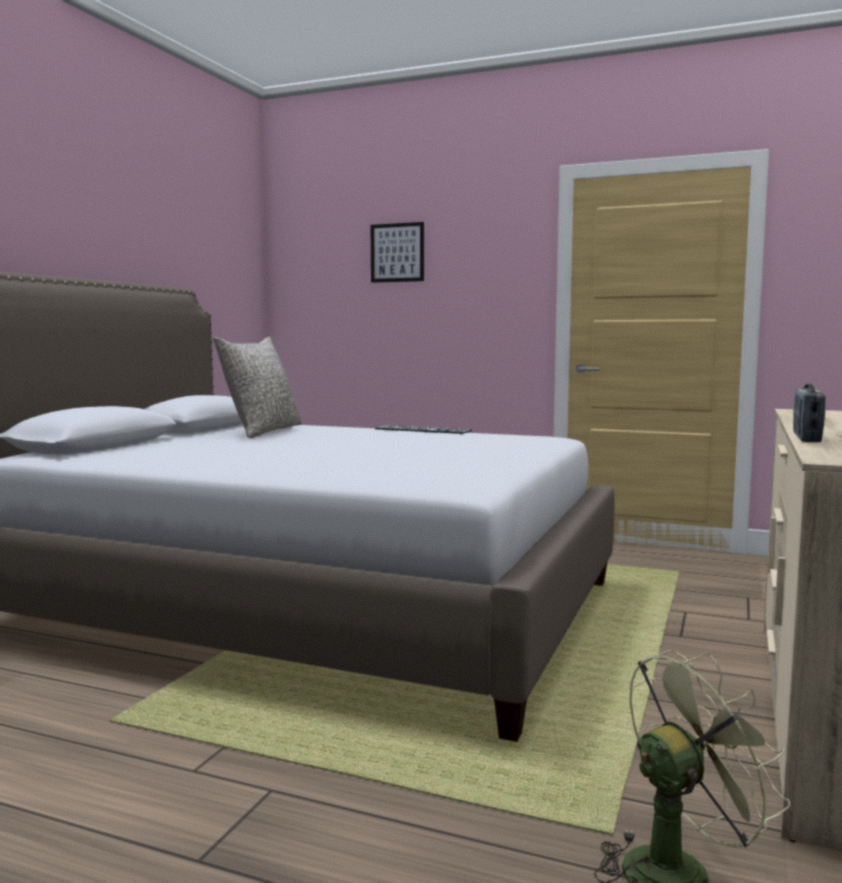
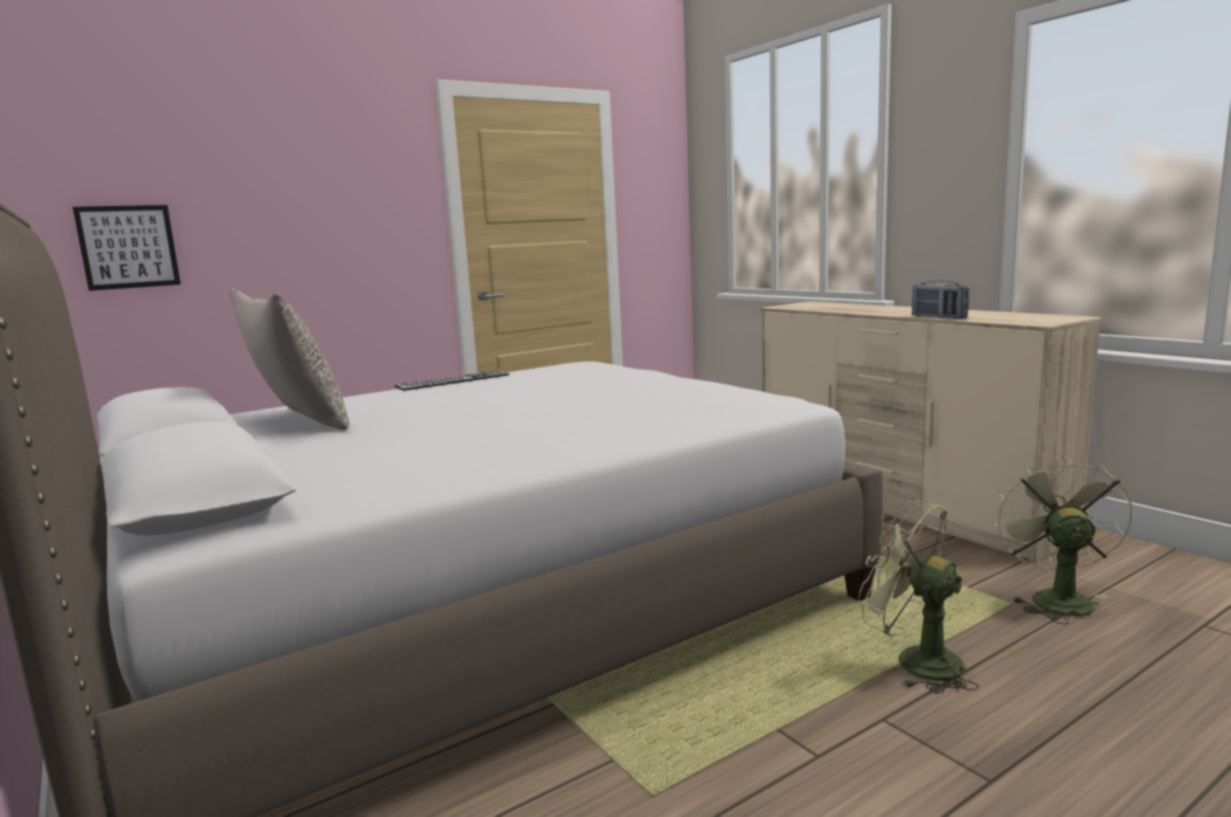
camera: 55 degrees left, 5 degrees up
(396, 790) = (914, 661): none -> green fan
(397, 252) = (241, 166): picture -> picture (128, 247)

